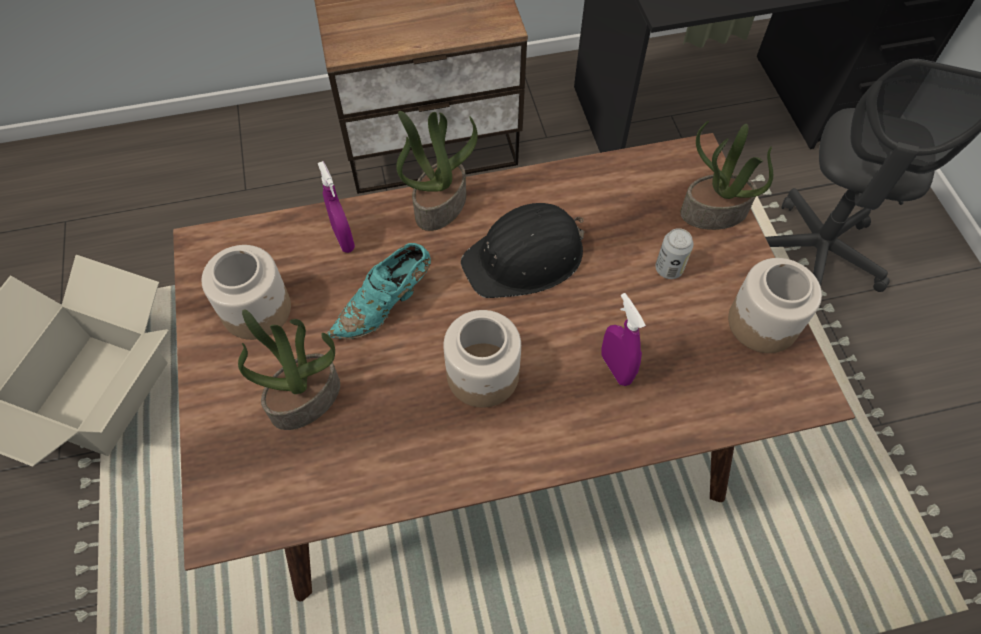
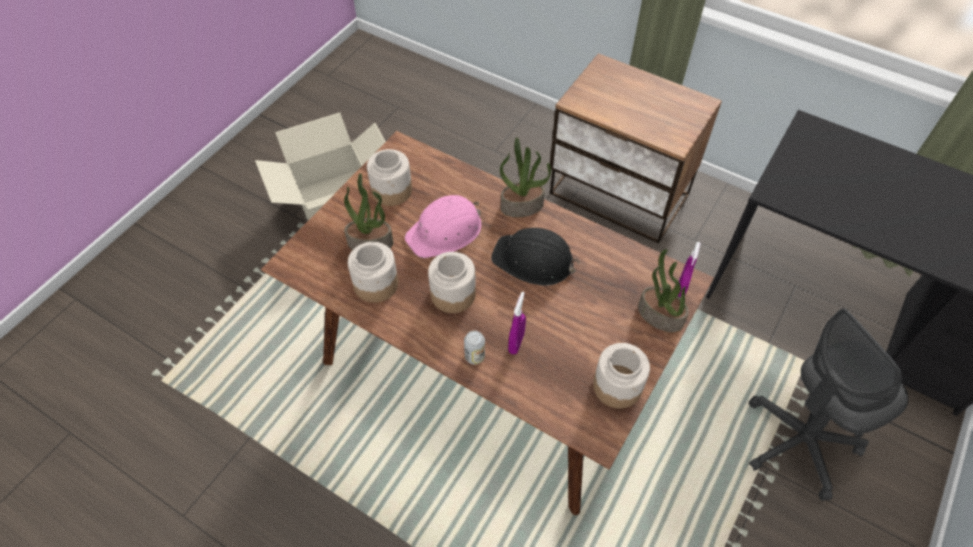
camera: 45 degrees right, 5 degrees down
(343, 239) = (461, 188): purple spray bottle -> purple spray bottle (680, 291)
(374, 447) = (375, 284): none -> jar
(385, 306) = (445, 231): turquoise shoe -> pink hard hat
(668, 269) = (600, 322): can -> can (474, 356)

